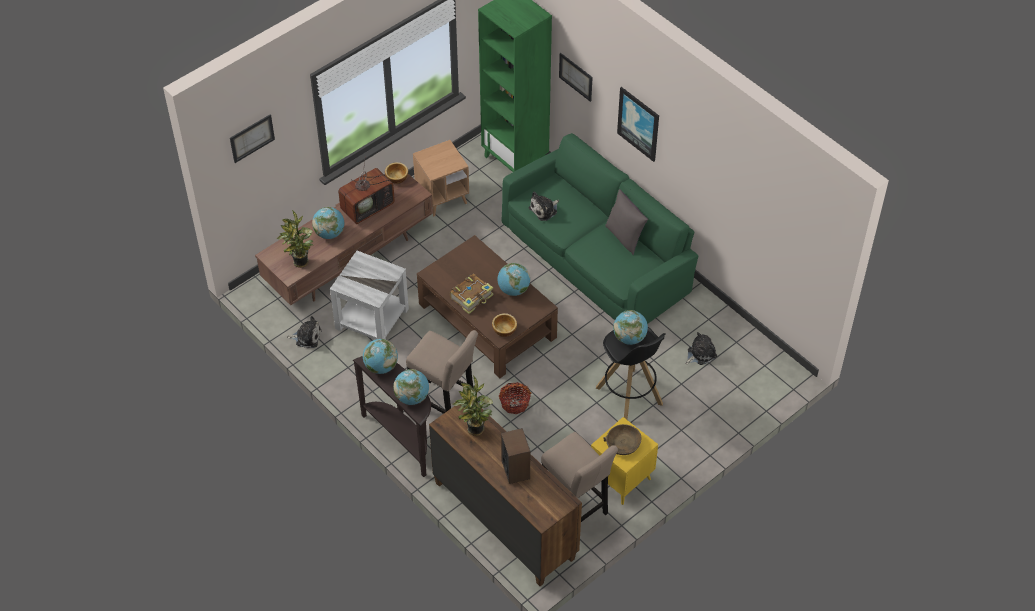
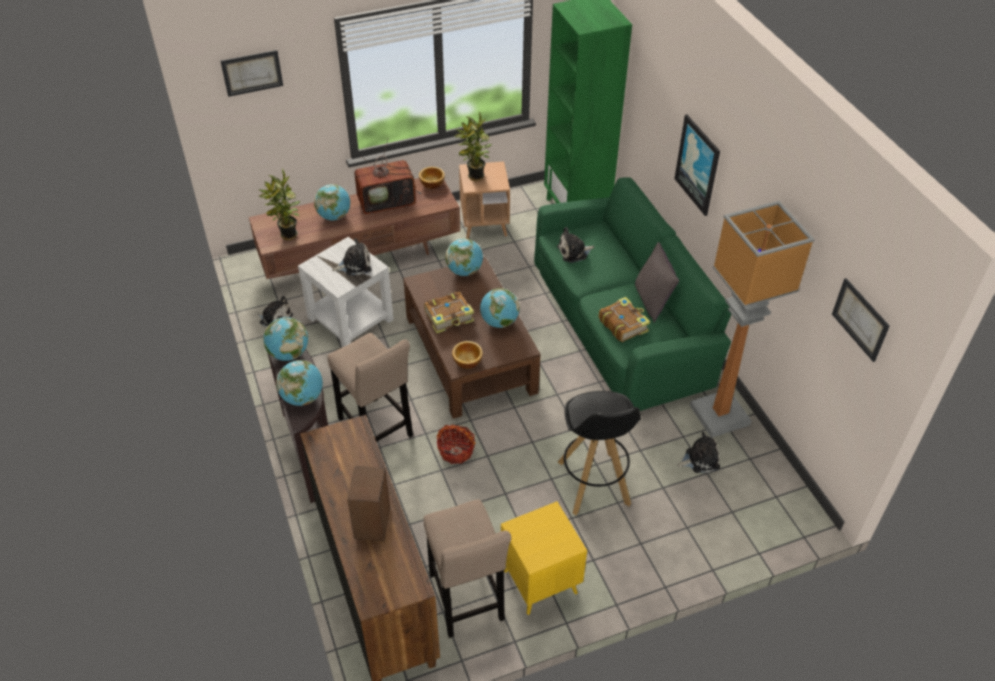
camera: 20 degrees right, 5 degrees down
(377, 274) = (354, 265): none -> plush toy
(475, 431) = (349, 458): potted plant -> potted plant (474, 177)
(576, 76) = (646, 107): picture -> picture (860, 319)
(610, 264) = (623, 324): none -> book
(623, 444) = (541, 535): brown bowl -> none
(629, 338) = (601, 406): globe -> globe (464, 271)
(703, 314) = (720, 415): none -> floor lamp

